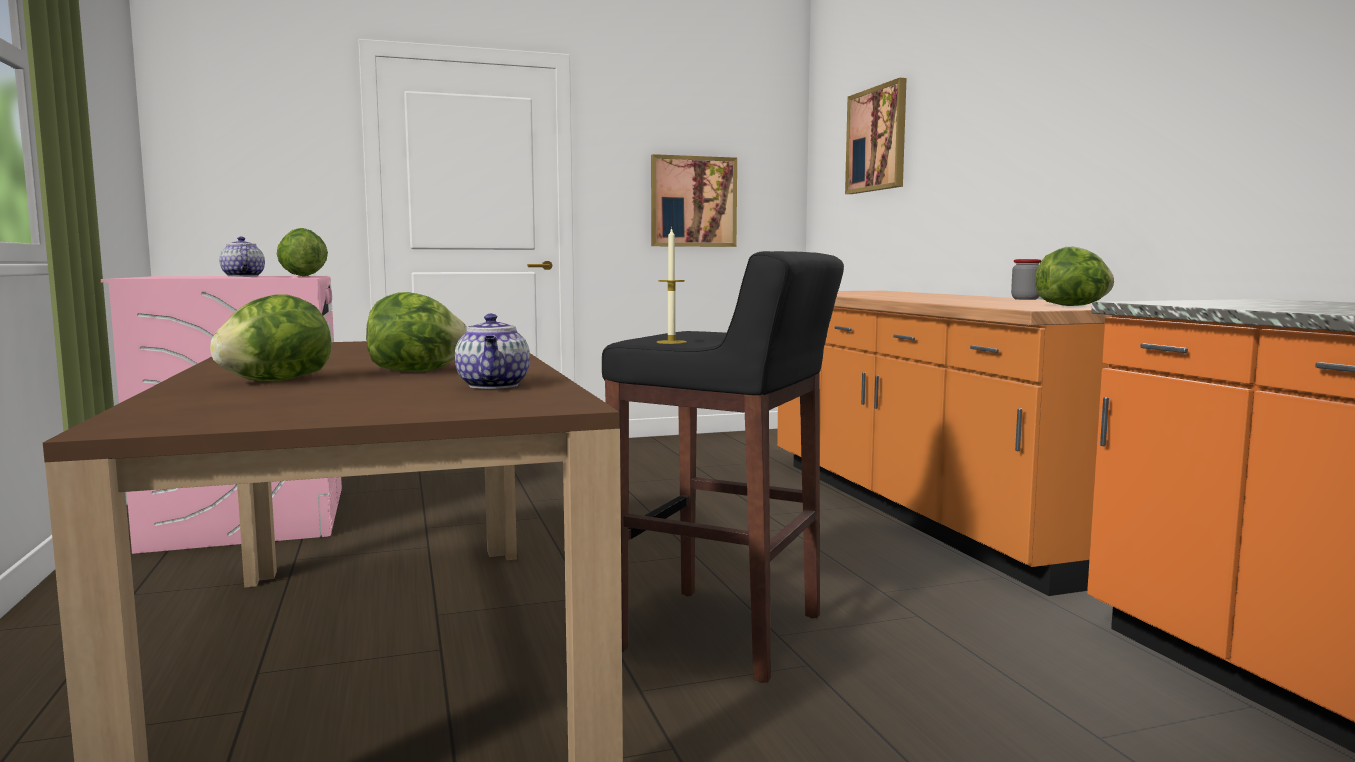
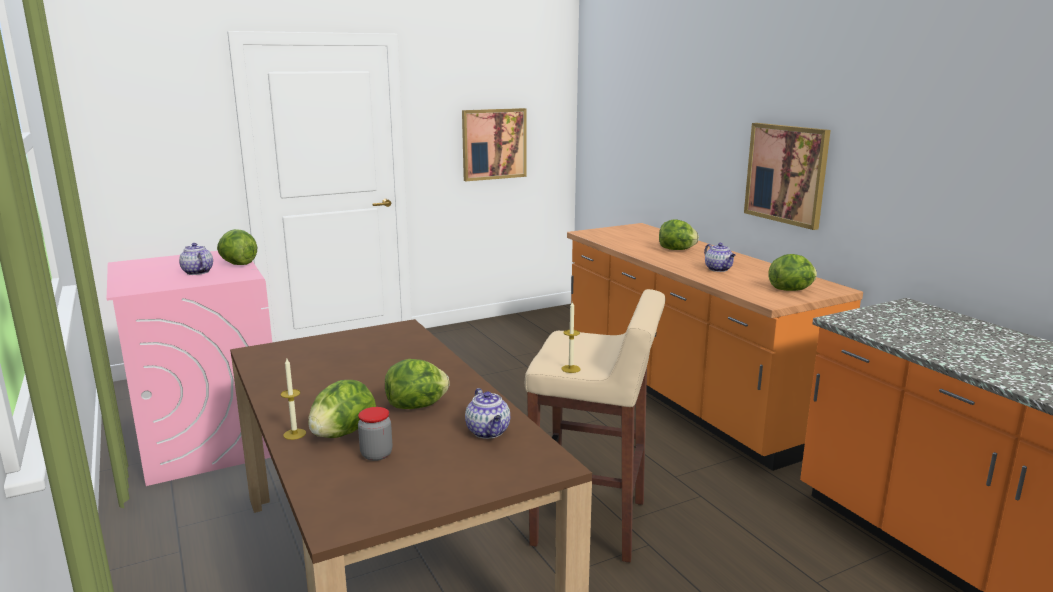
camera: 10 degrees left, 10 degrees up
(207, 379) = (294, 434): none -> candle
(724, 634) = (591, 524): black stool -> beige stool
(877, 139) = (638, 109): picture -> picture (786, 174)
(915, 295) = (677, 250): none -> lettuce
(968, 300) = (719, 269): none -> teapot
(1025, 299) = (753, 263): jar -> jar (376, 454)

